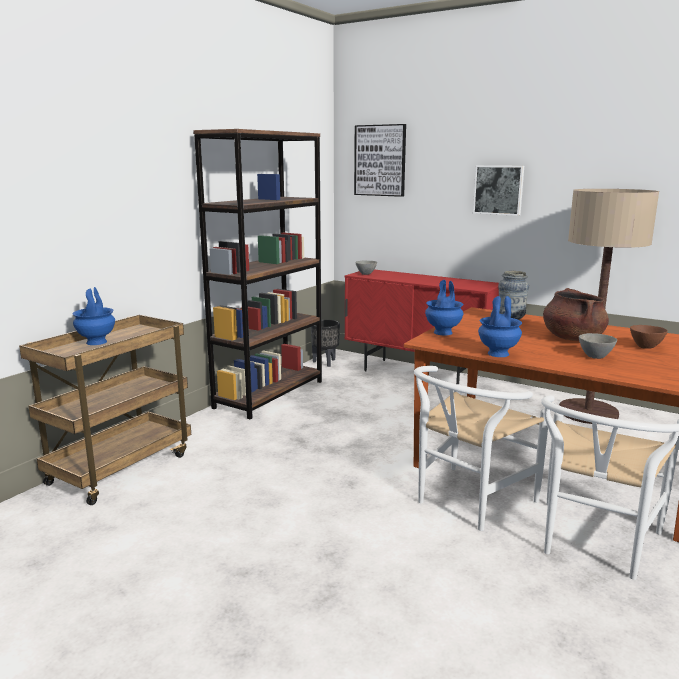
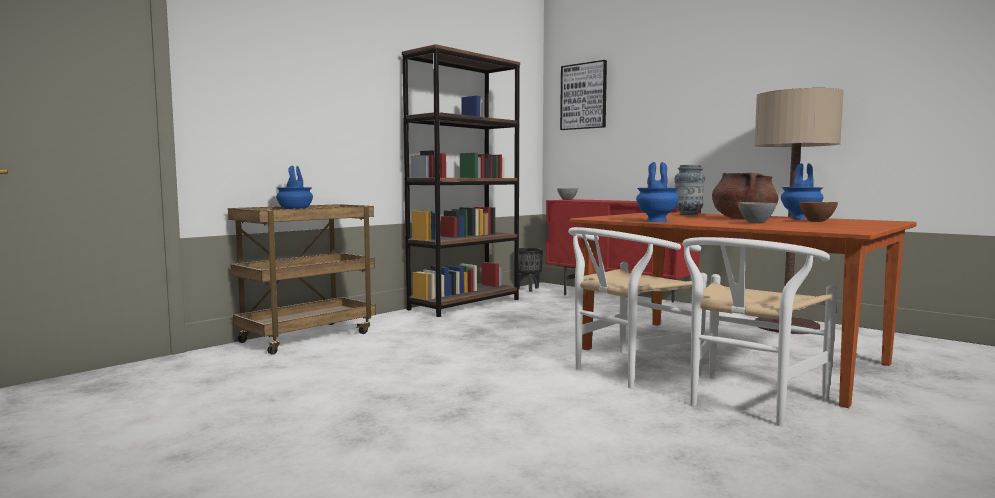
camera: 10 degrees right, 10 degrees down
(443, 332) = (614, 216): blue vase -> blue vase (801, 218)
(498, 190) = (693, 112): picture -> none

